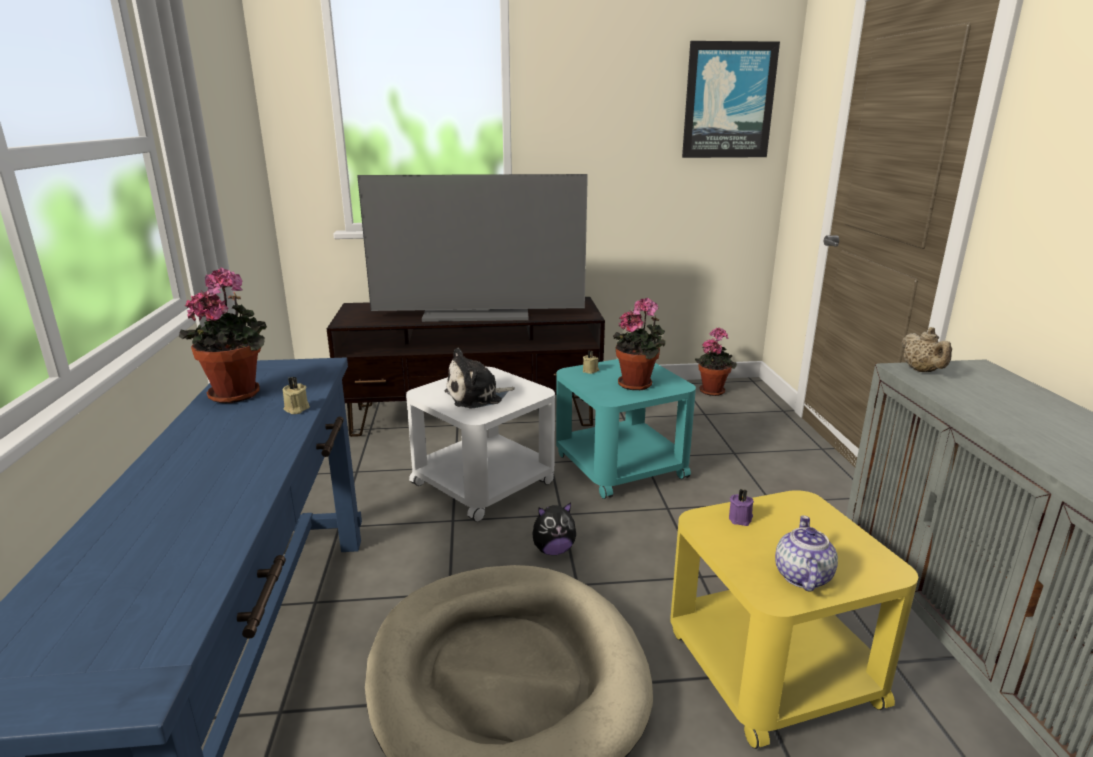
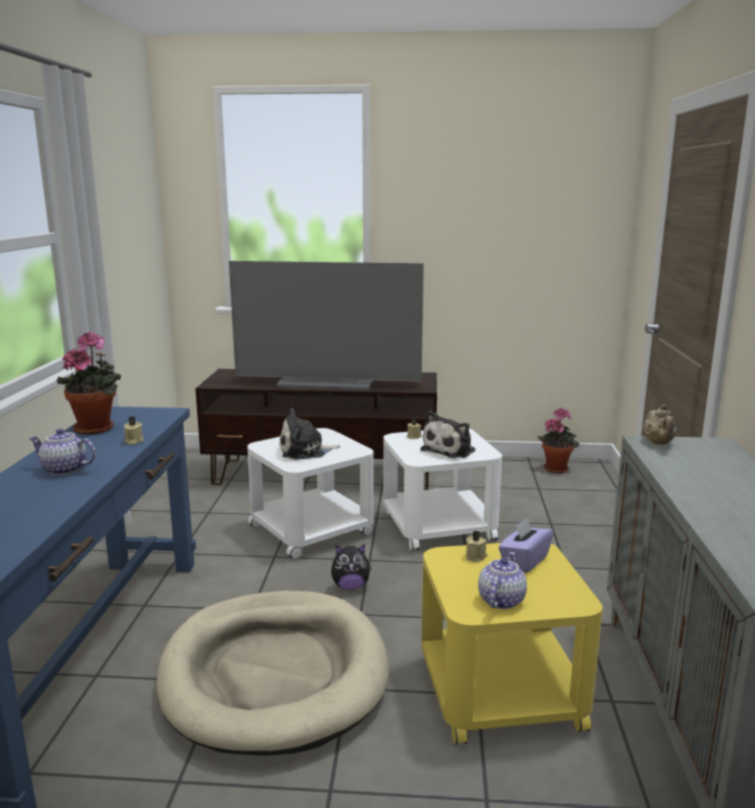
camera: 10 degrees right, 5 degrees down
(217, 459) = (64, 470): none -> teapot
(620, 465) = (438, 525): turquoise side table -> white side table
(638, 384) = (450, 450): potted plant -> plush toy
(728, 101) = (571, 198): picture -> none
(741, 518) = (476, 557): purple candle -> beige candle
(796, 518) = (524, 561): none -> purple tissue box

